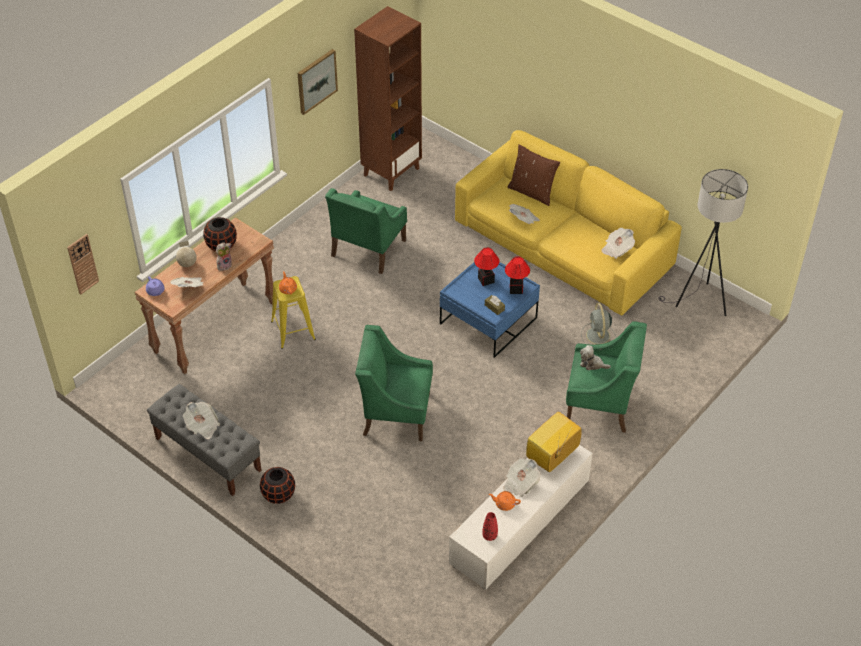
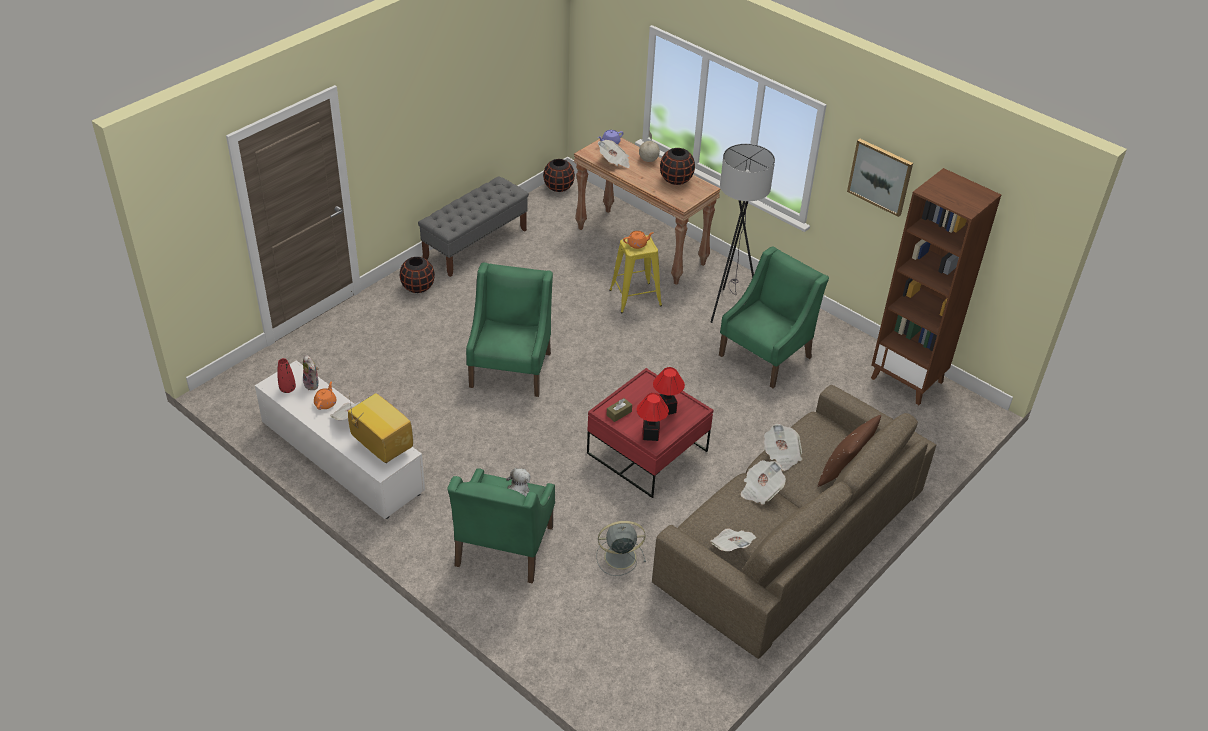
camera: 90 degrees right, 5 degrees down
(82, 264) = (598, 63): wall clock -> none
(110, 392) = (558, 187): none -> black vase
(202, 426) = (469, 205): newspaper -> newspaper (760, 490)
(224, 265) = (646, 182): plush toy -> plush toy (313, 384)
(368, 248) = (766, 356): green armchair -> green armchair turned 105 degrees clockwise
(488, 321) = (647, 452): blue coffee table -> red coffee table
(562, 244) = (790, 536): yellow sofa -> brown sofa
(699, 303) = (681, 681): grey floor lamp -> grey floor lamp (729, 306)

